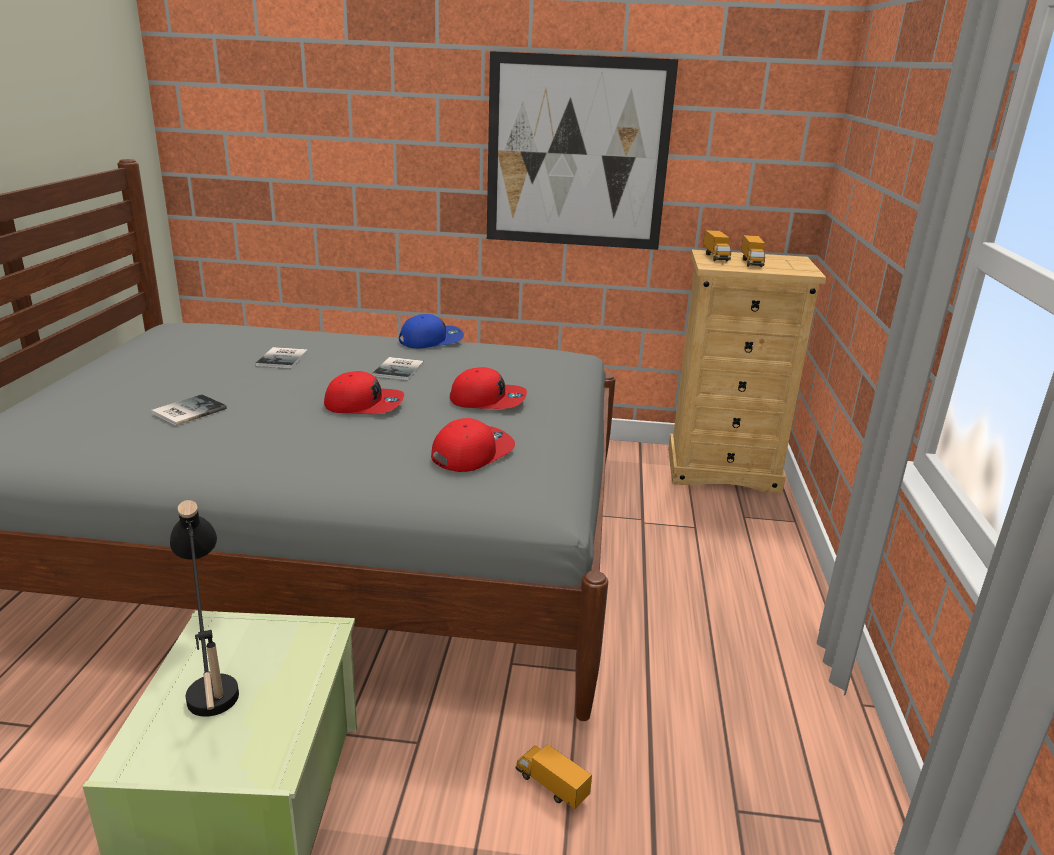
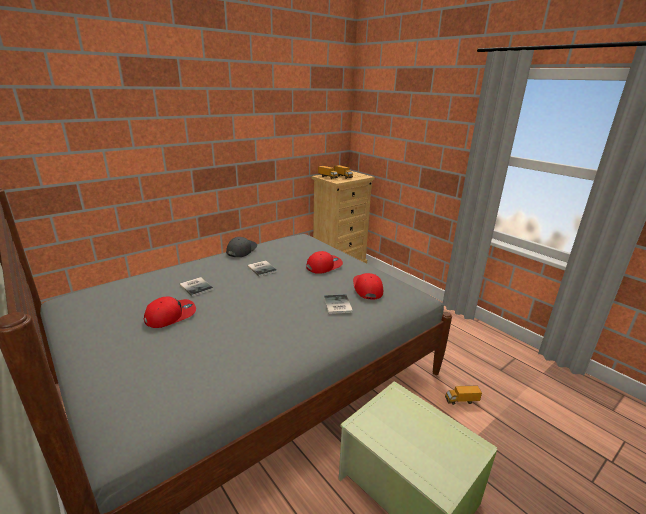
camera: 45 degrees left, 0 degrees up
(187, 411) = (217, 334): book -> book (337, 305)
(211, 674) = (398, 439): black table lamp -> none
(364, 404) = (287, 290): red cap -> red cap (170, 315)
(431, 340) = (241, 250): blue cap -> grey cap
(577, 153) = (259, 139): picture -> none

